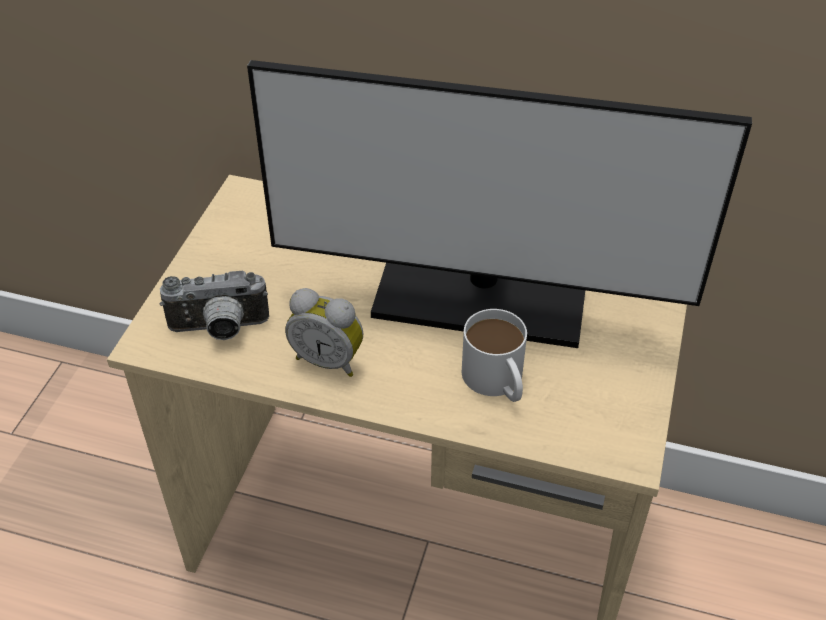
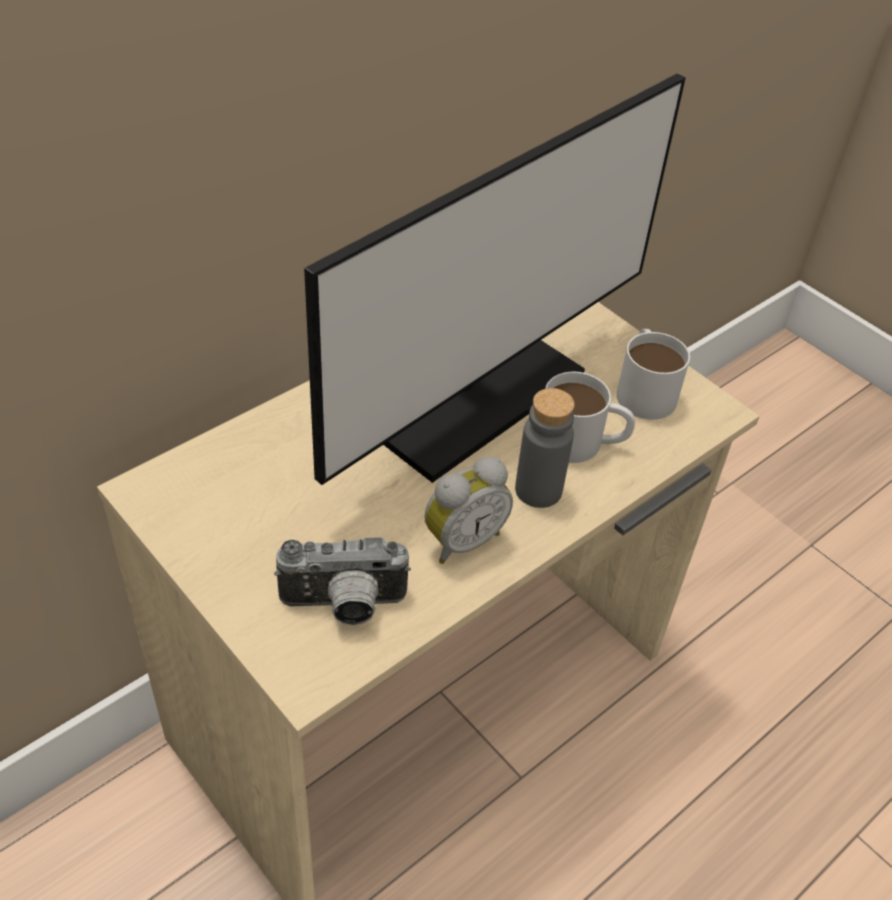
camera: 60 degrees left, 0 degrees up
(219, 330) = (343, 607): camera -> camera turned 60 degrees clockwise
(418, 379) = (538, 490): none -> grey bottle
(603, 393) = (644, 389): none -> white mug

